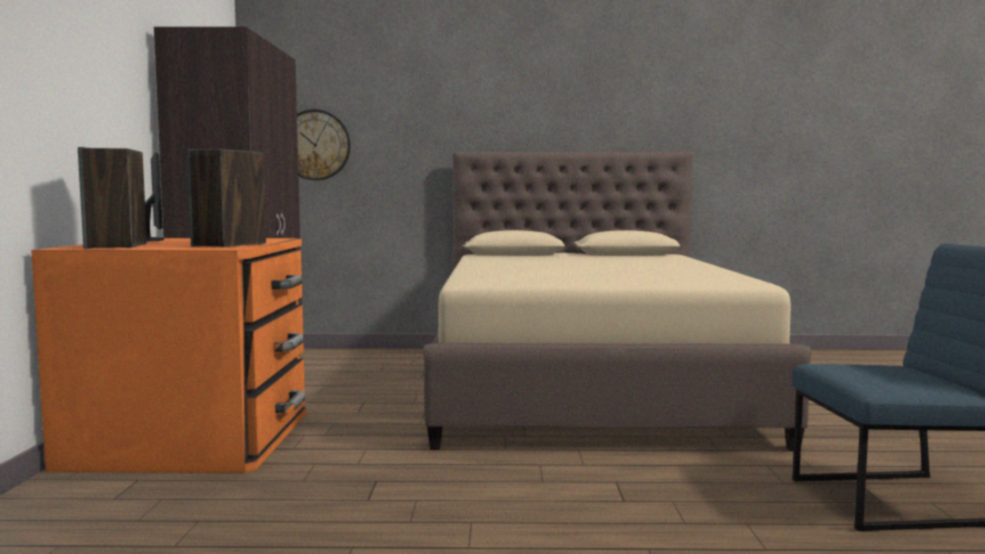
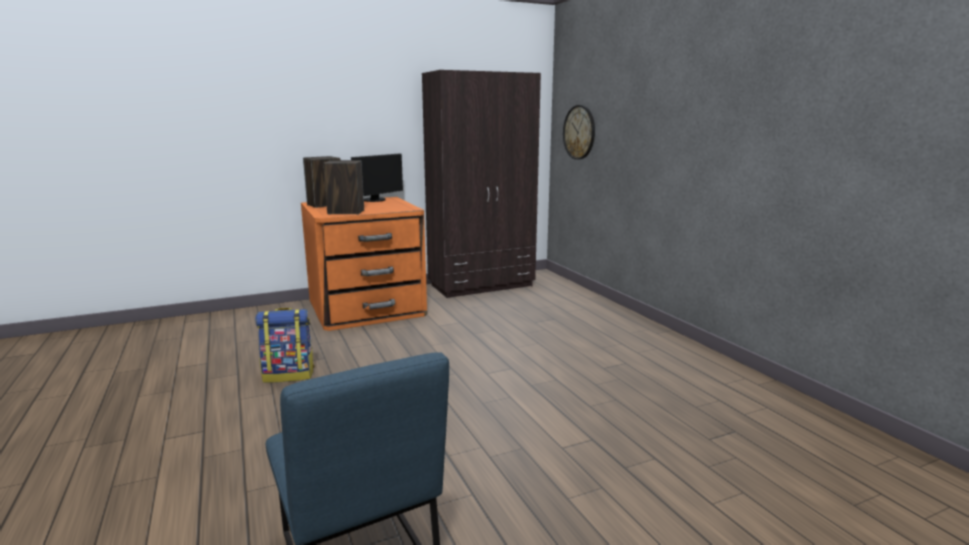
camera: 65 degrees right, 10 degrees up
(412, 507) = (289, 375): none -> backpack
(587, 388) = (578, 377): beige bed -> none

